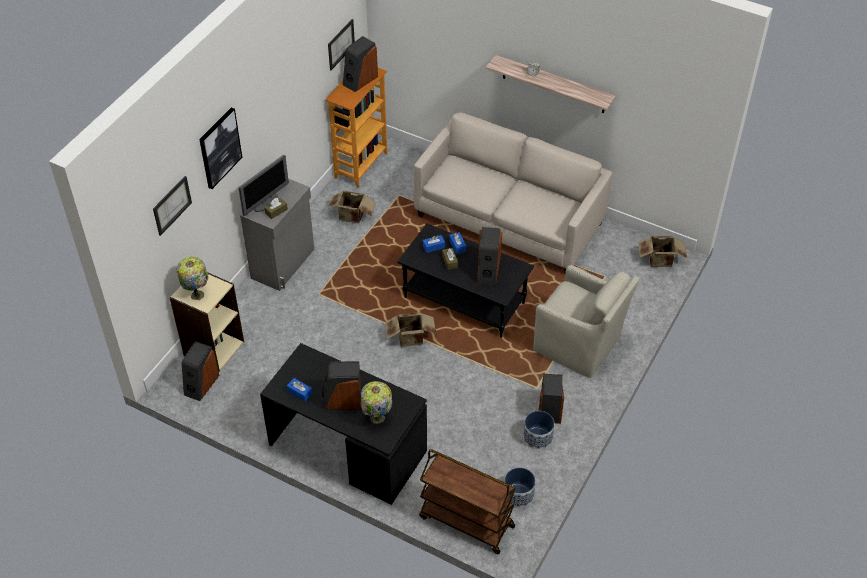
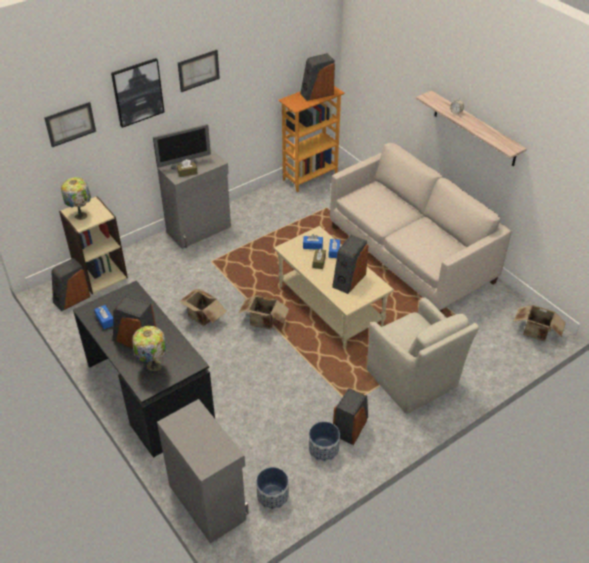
camera: 25 degrees right, 5 degrees down
(340, 44) = (304, 54): picture -> picture (198, 70)
(352, 217) = (277, 212): cardboard box -> cardboard box (202, 318)
(465, 299) = (331, 306): black coffee table -> beige coffee table
(465, 522) = (208, 501): brown cart -> grey cabinet

